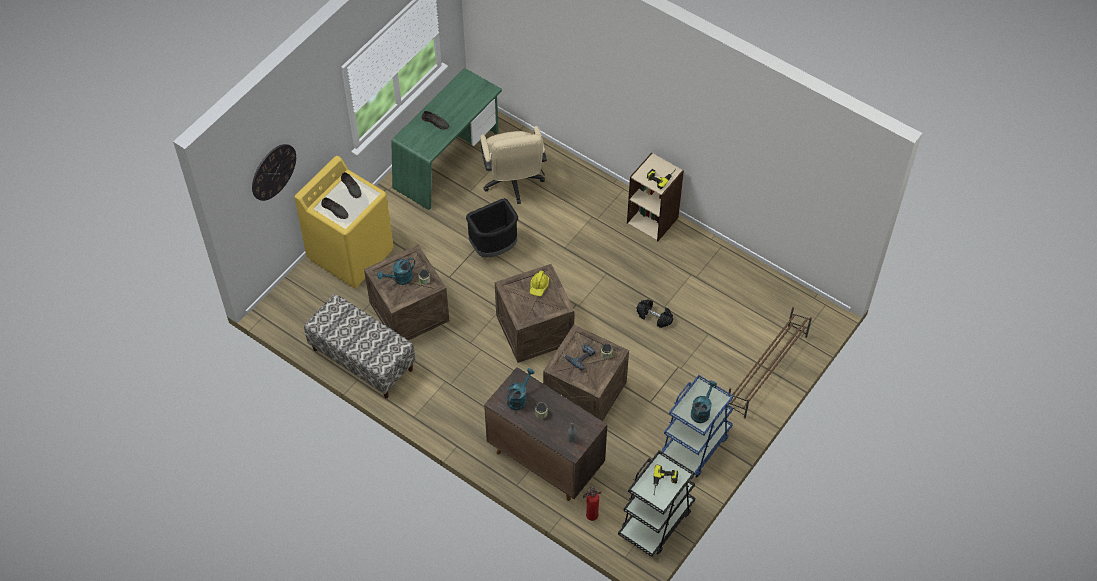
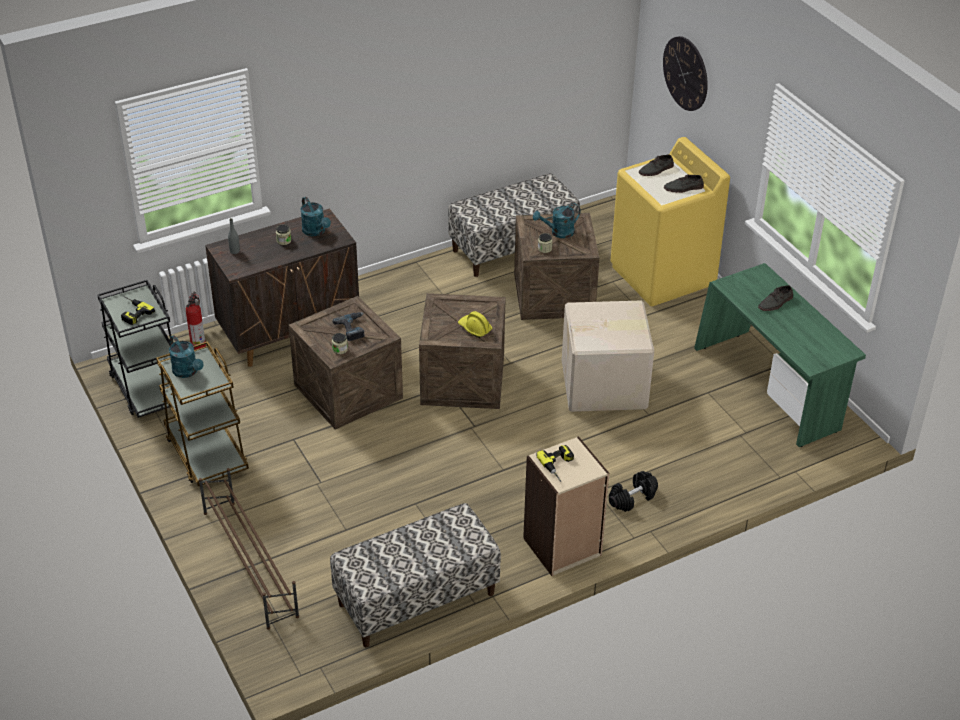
camera: 115 degrees right, 15 degrees down
(400, 279) = (558, 232): turquoise watering can -> turquoise watering can turned 105 degrees counterclockwise
(494, 247) = (605, 386): black trash can -> cardboard box
(513, 183) = (700, 434): beige office chair -> none
(654, 317) = (407, 488): black dumbbell -> black dumbbell (632, 498)
(694, 446) = (206, 454): blue cart -> brown cart
(737, 274) = (416, 599): none -> bench

